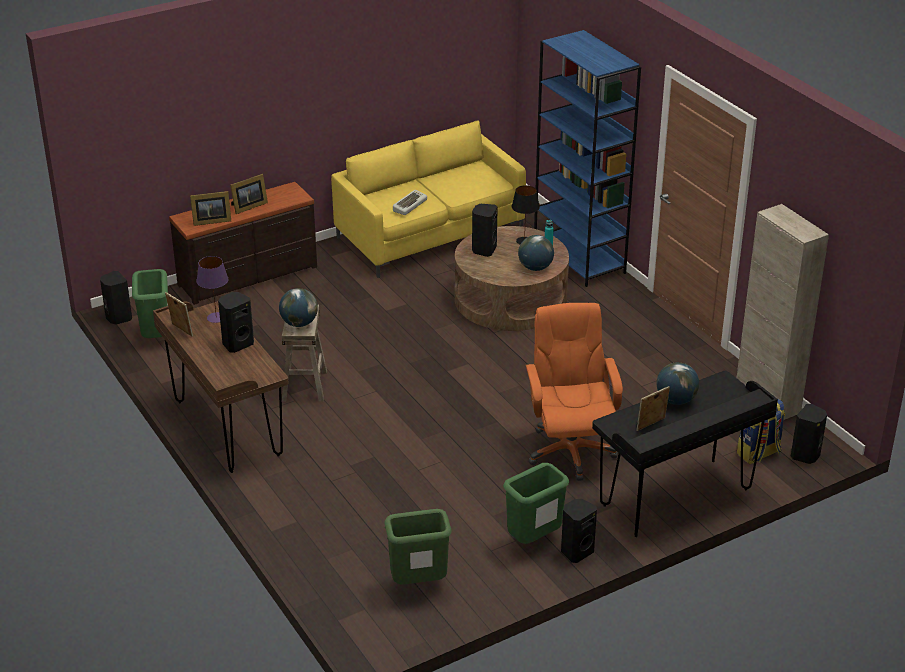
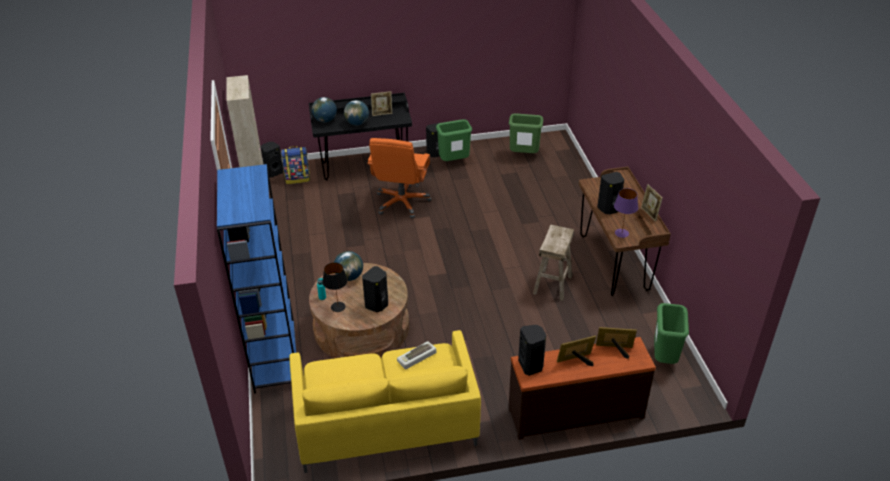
camera: 160 degrees left, 5 degrees up
(118, 318) = (699, 388): black speaker -> black speaker (531, 365)
(299, 323) = (558, 237): globe -> globe (325, 120)

